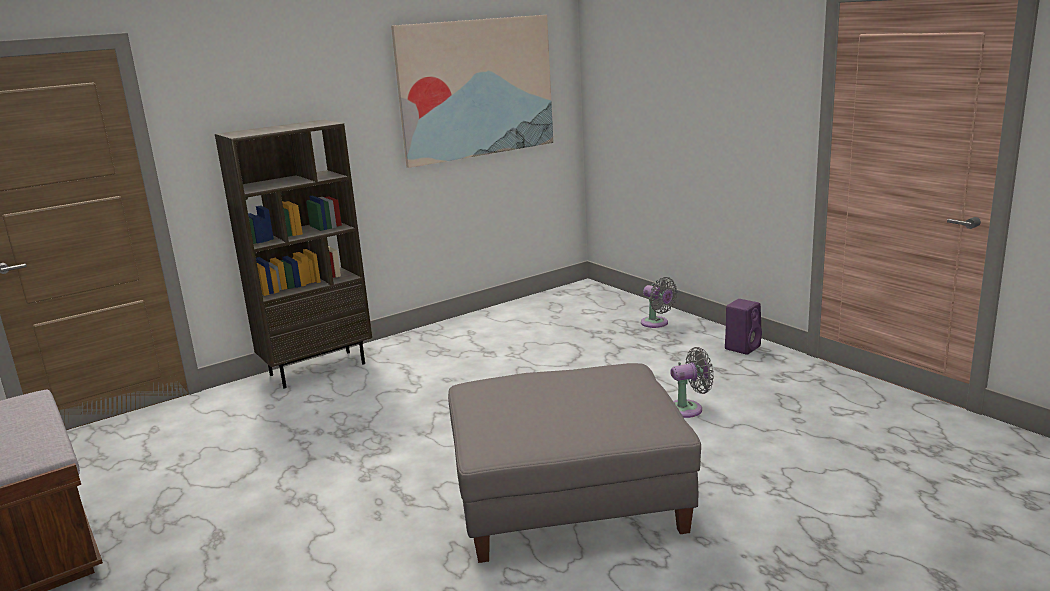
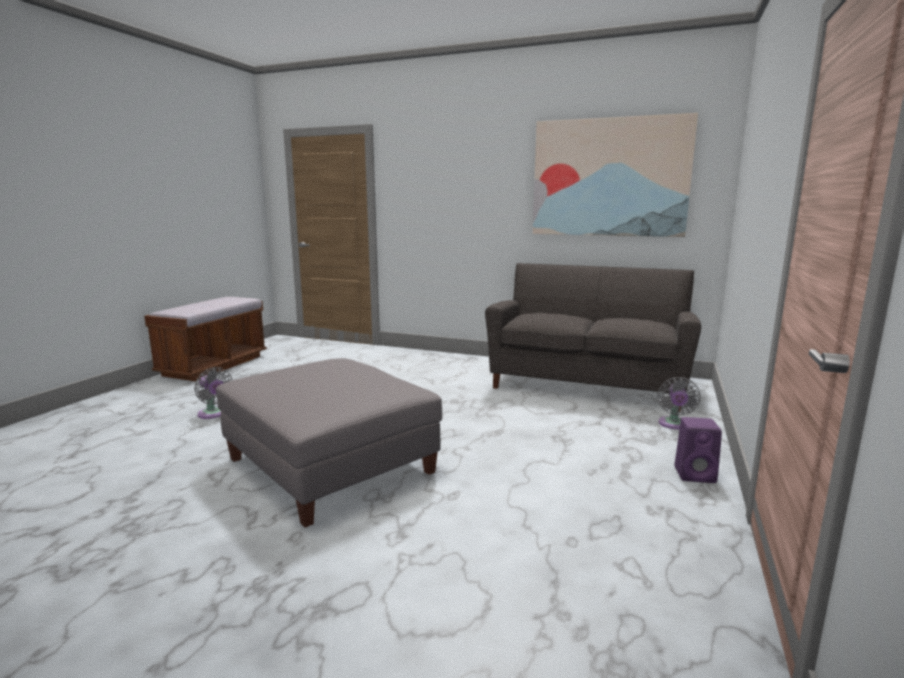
camera: 55 degrees right, 5 degrees down
(318, 368) = (433, 356): brown bookcase -> none
(528, 322) = (587, 383): none -> grey sofa
(688, 409) = (523, 478): grey fan -> grey fan (213, 414)

